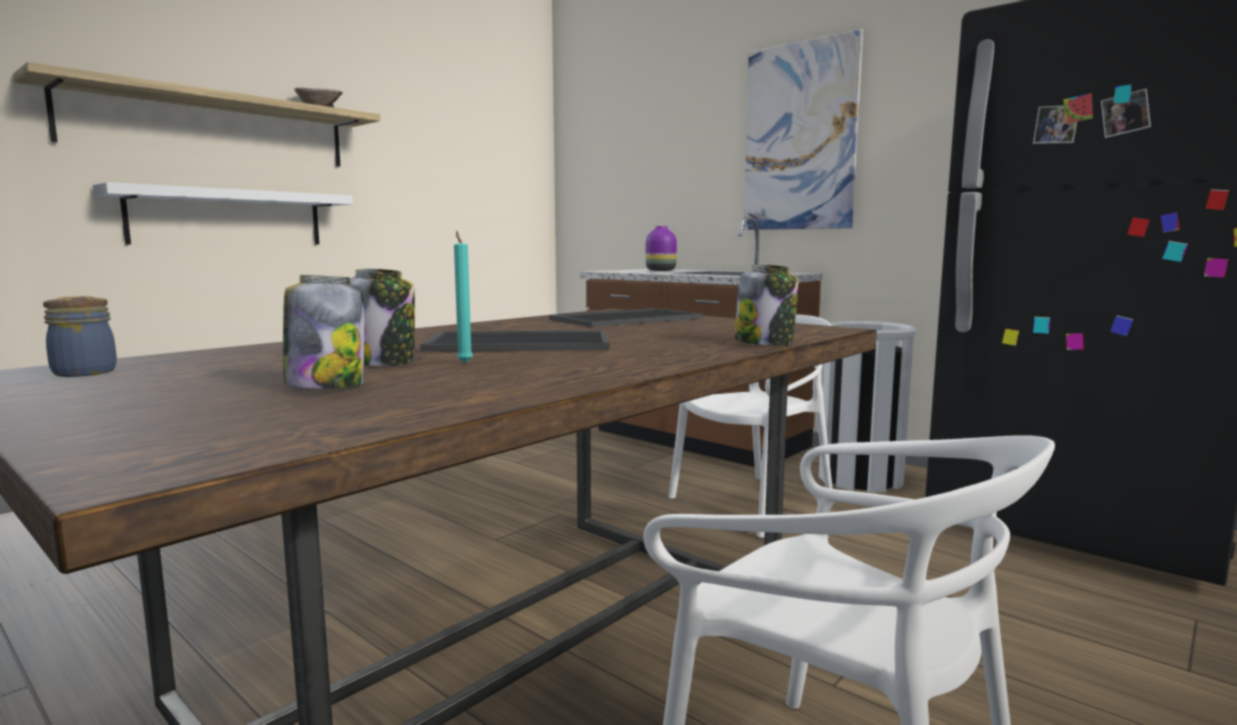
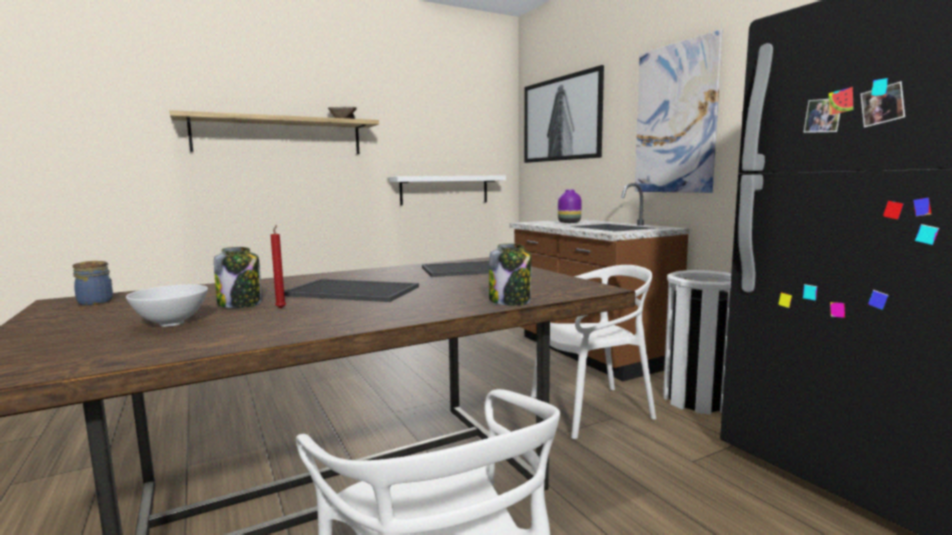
camera: 20 degrees right, 0 degrees up
(228, 218) = (288, 190): white shelf -> white shelf (444, 190)
(325, 385) = (171, 323): jar -> white bowl
(464, 362) = (281, 308): turquoise candle -> red candle
(628, 134) = (562, 119): none -> picture

